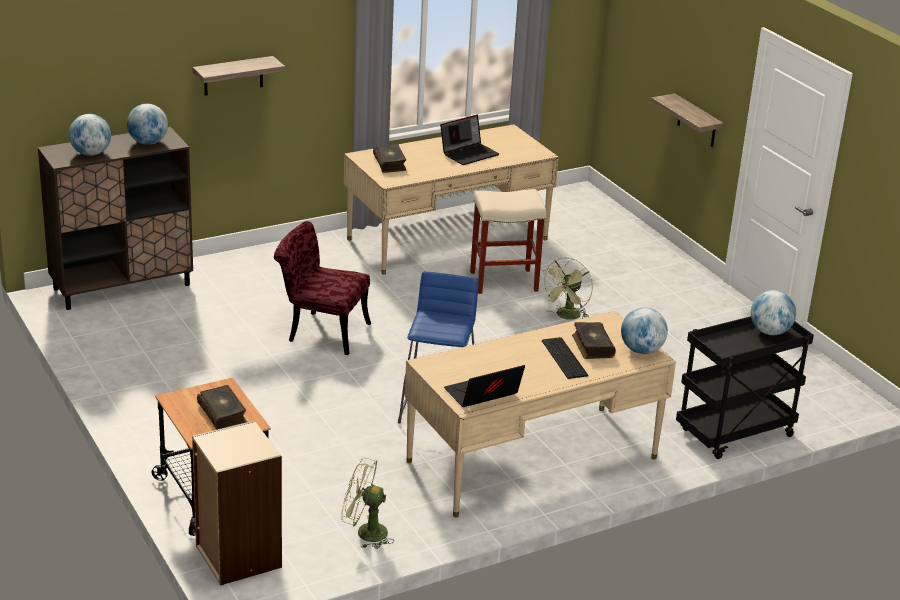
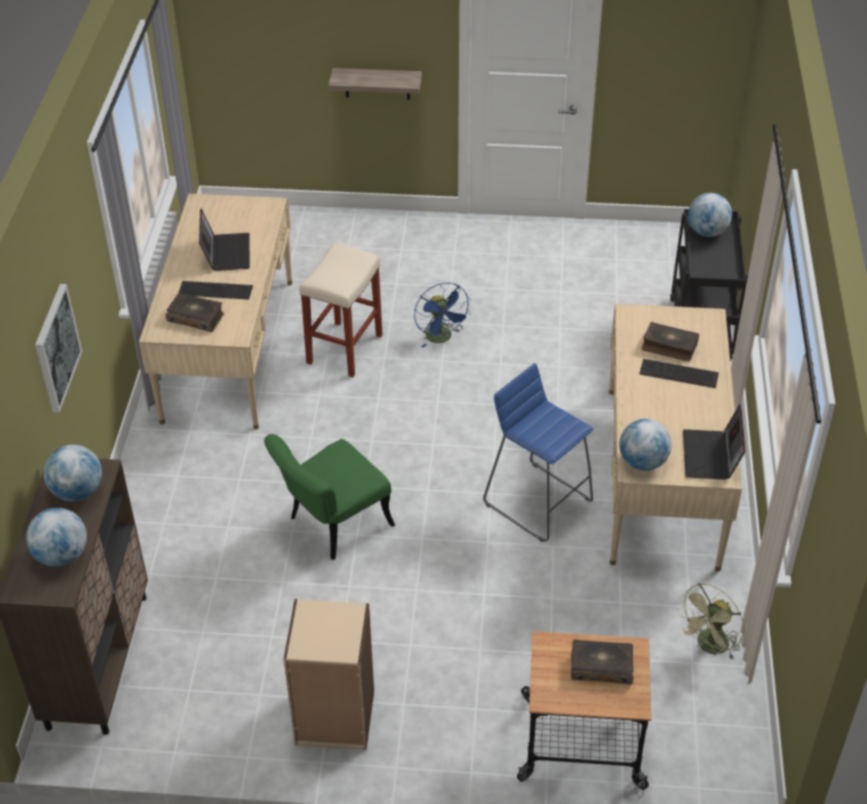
camera: 55 degrees left, 15 degrees up
(233, 76) = (56, 347): shelf -> picture
(237, 557) = (697, 764): beige bookcase -> beige bookcase (334, 718)
(320, 331) = (332, 526): red chair -> green chair
(426, 161) = (215, 289): none -> keyboard
(566, 317) = (442, 338): green fan -> blue fan
(641, 350) = (695, 320): globe -> globe (642, 462)

